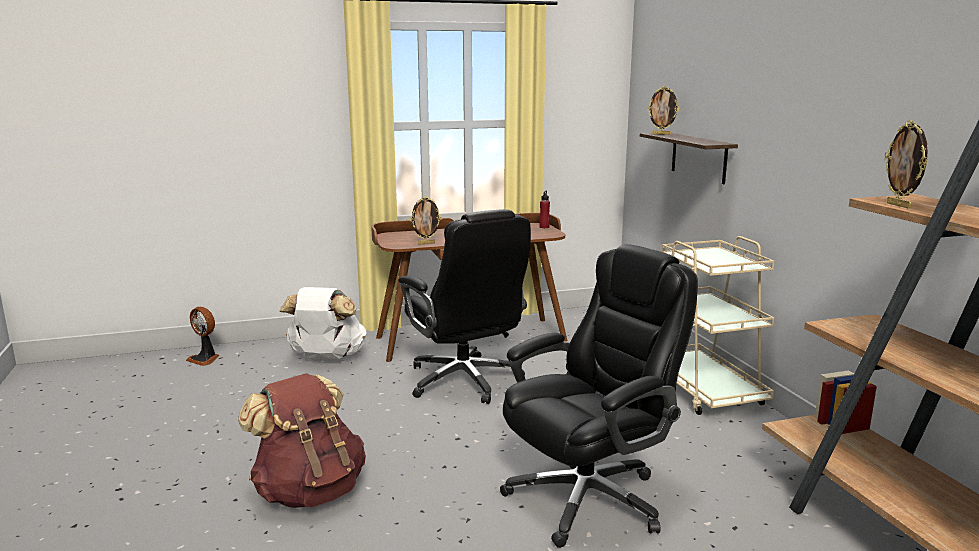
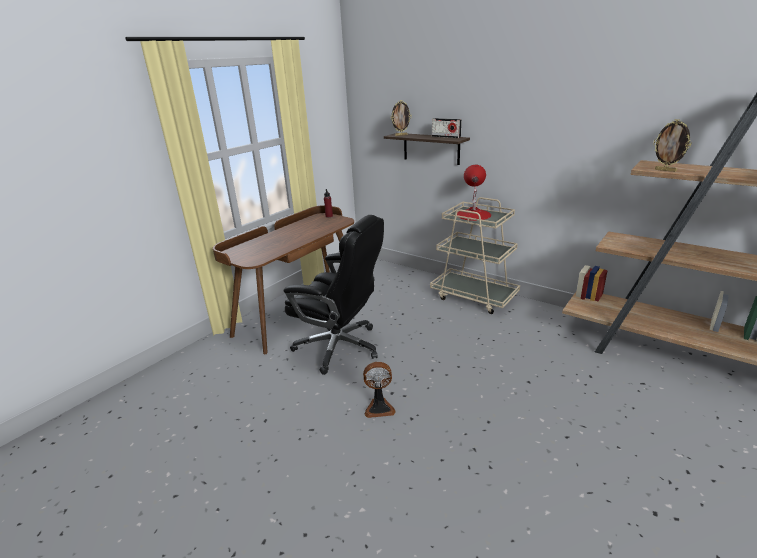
camera: 35 degrees left, 10 degrees up
(205, 359) = (95, 420): fan -> fan (379, 407)
(309, 491) = (351, 491): brown backpack -> none
(326, 358) = (212, 371): white backpack -> none
(426, 243) = (273, 253): picture frame -> none
(589, 497) = (511, 395): black office chair -> none
(708, 140) = (446, 137): none -> radio
(711, 257) = (473, 214): none -> red table lamp

